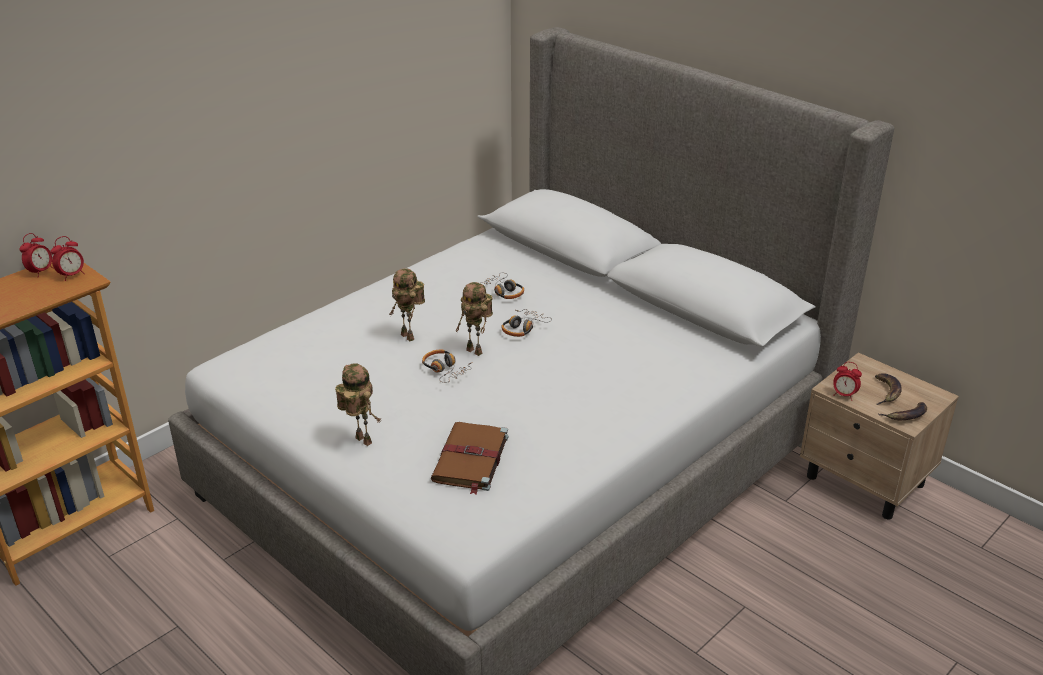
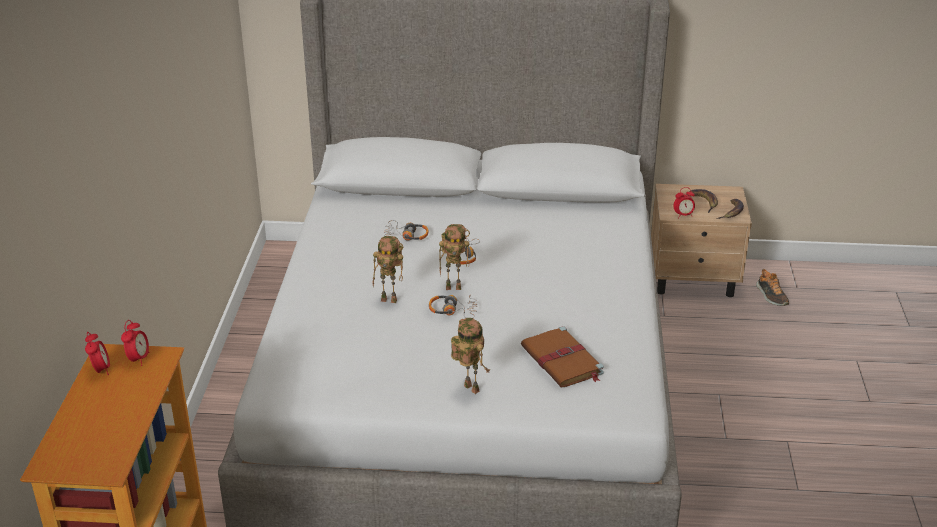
camera: 40 degrees left, 0 degrees up
(360, 441) = (469, 389): toy robot -> toy robot turned 45 degrees clockwise
(936, 541) = (771, 296): none -> shoe

